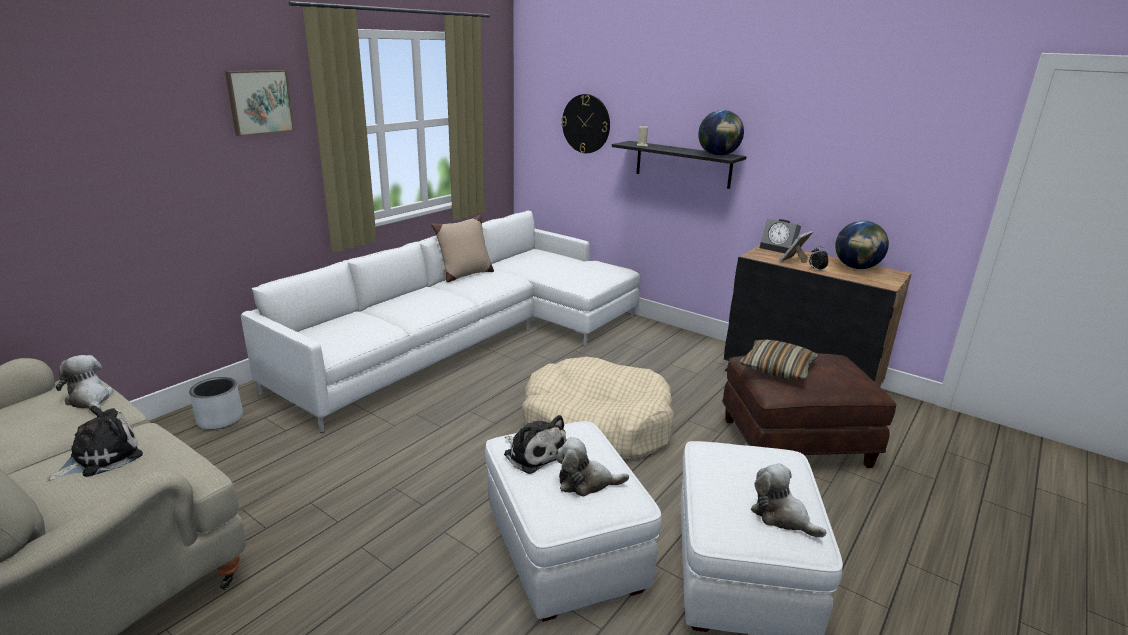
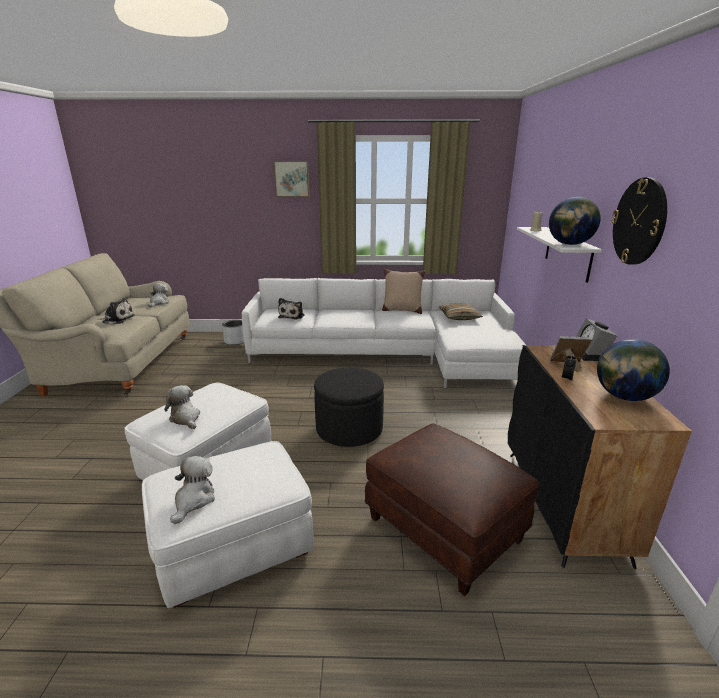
camera: 55 degrees right, 0 degrees up
(533, 453) = (206, 395): plush toy -> plush toy (292, 316)
(586, 124) = (532, 210): wall clock -> wall clock (639, 222)
(597, 425) = (349, 429): beige dog bed -> black ottoman
(683, 164) = (567, 253): black shelf -> white shelf
(777, 368) = (428, 443): pillow -> pillow (459, 317)

